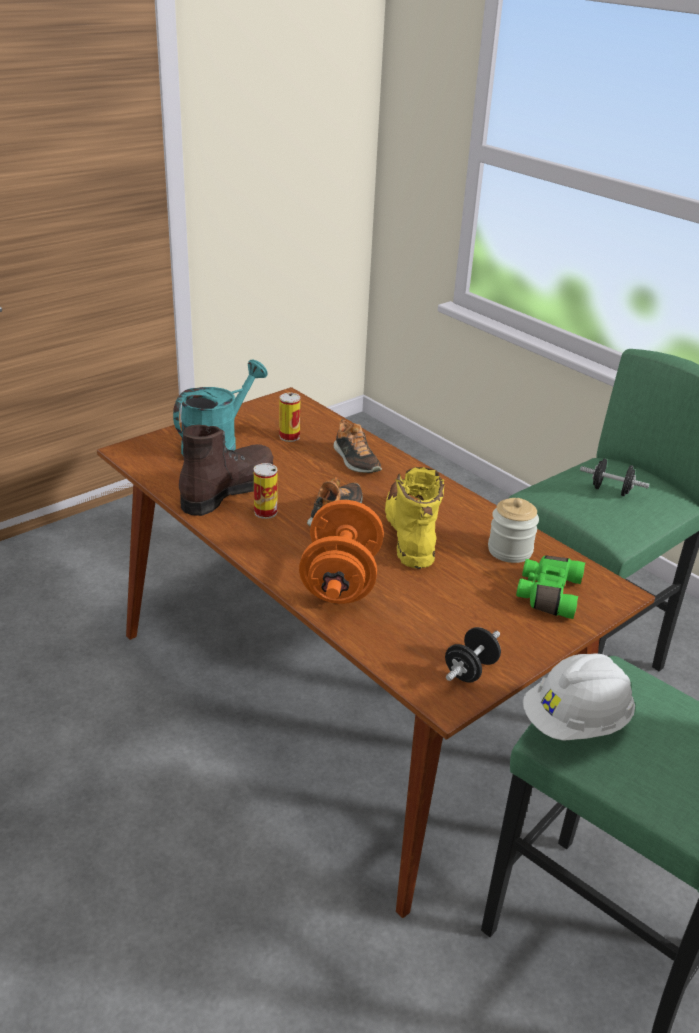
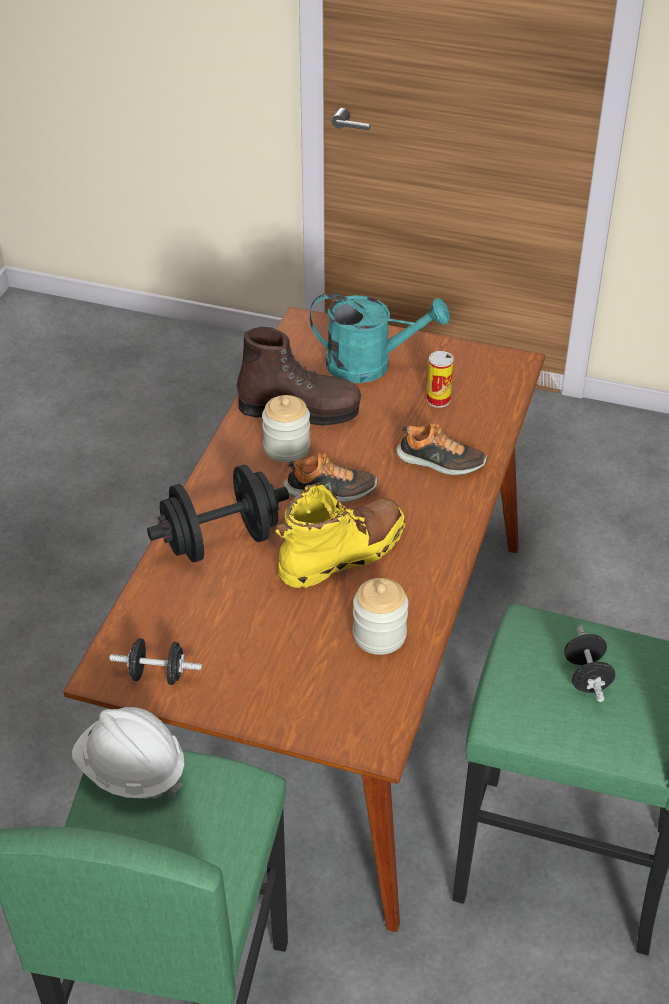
camera: 60 degrees right, 10 degrees up
(265, 512) = (286, 448): can -> jar
(341, 581) = (221, 541): orange dumbbell -> black dumbbell
(355, 461) = (440, 462): shoe -> shoe turned 105 degrees counterclockwise
(547, 594) = (324, 689): green binoculars -> none

